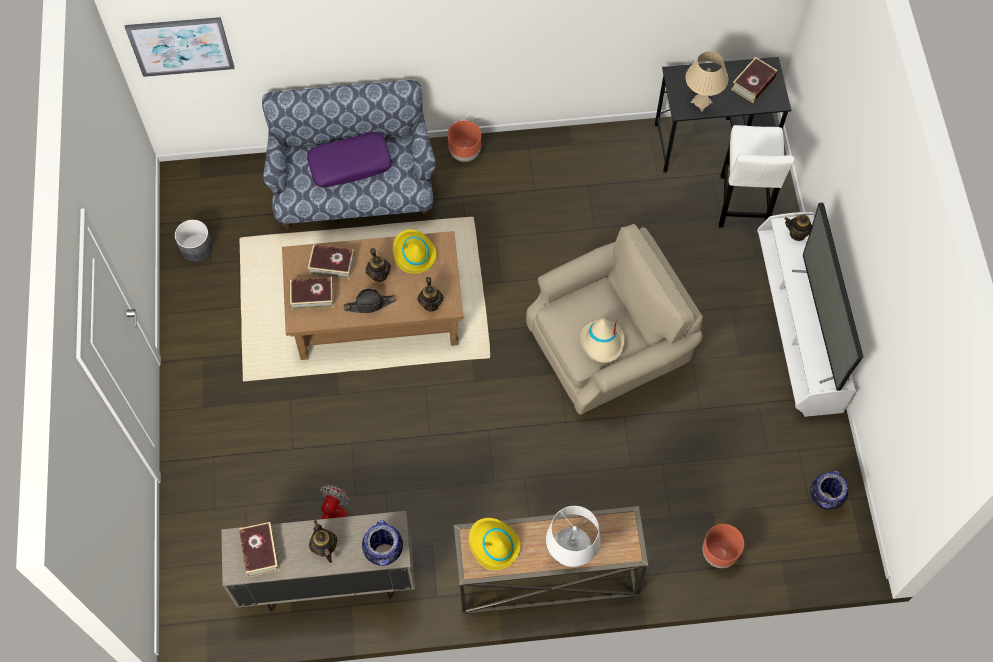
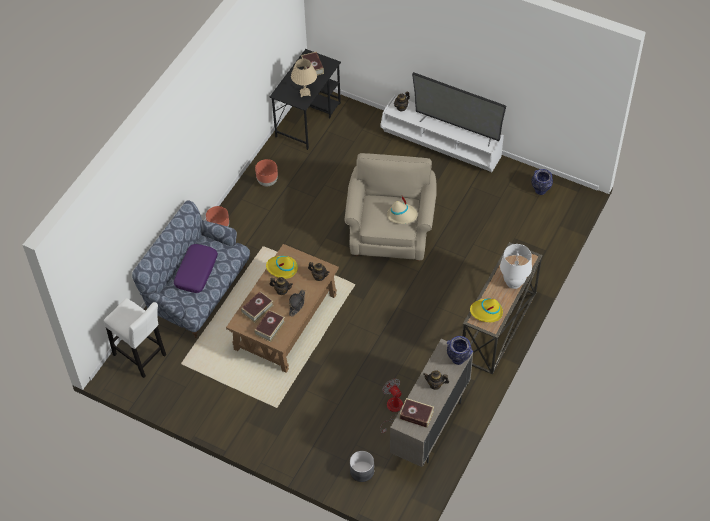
camera: 55 degrees left, 10 degrees down
(181, 46) = (93, 274): picture -> none
(196, 248) = (169, 389): grey planter -> grey planter (362, 471)
(719, 554) = (538, 247): brown planter -> brown planter (267, 181)
(742, 206) = (355, 129): white stool -> white stool (141, 357)

